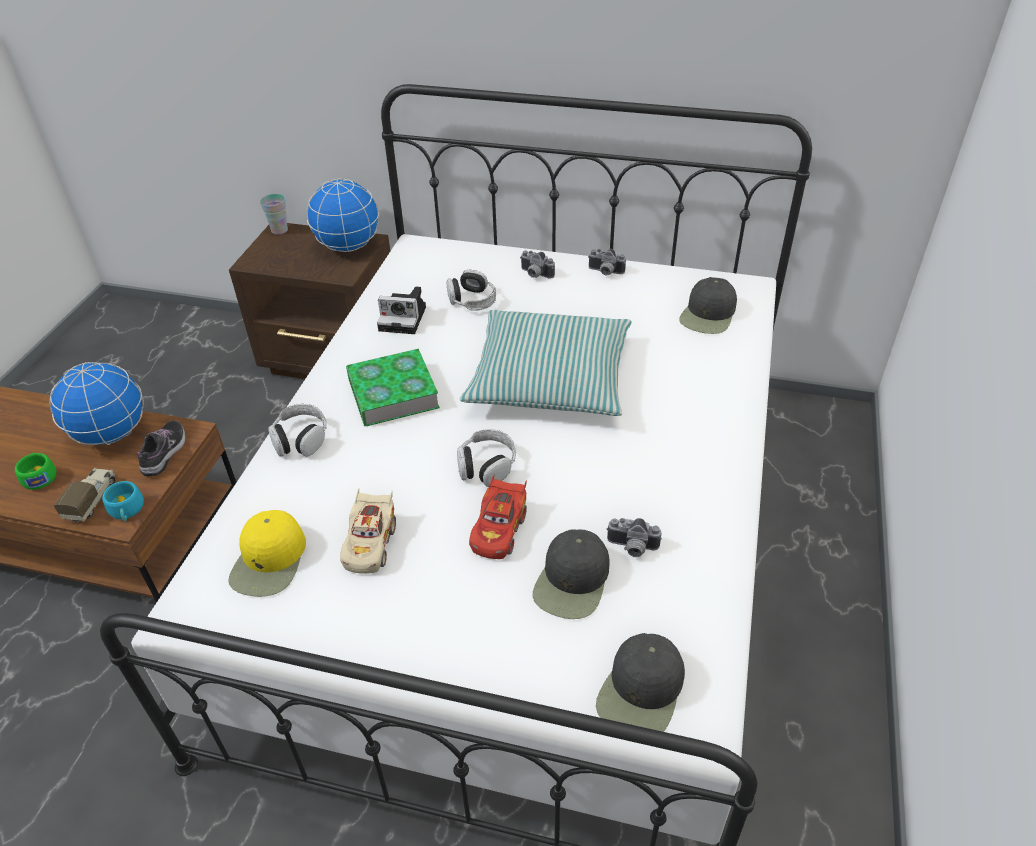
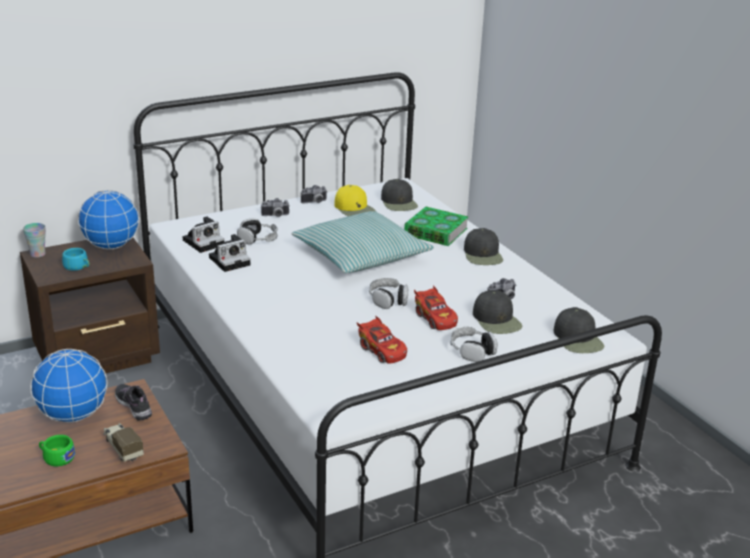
camera: 45 degrees left, 15 degrees down
(127, 511) = (159, 441): turquoise cup -> turquoise cup (78, 267)
(269, 561) = (341, 380): yellow cap -> yellow cap (354, 208)
(300, 439) = (265, 332): headphones -> headphones (472, 351)
(370, 543) = (381, 351): beige toy car -> red toy car
(393, 394) = (285, 293): book -> book (435, 231)
(415, 281) = (204, 242): none -> camera
(707, 454) = (483, 255): none -> black cap

